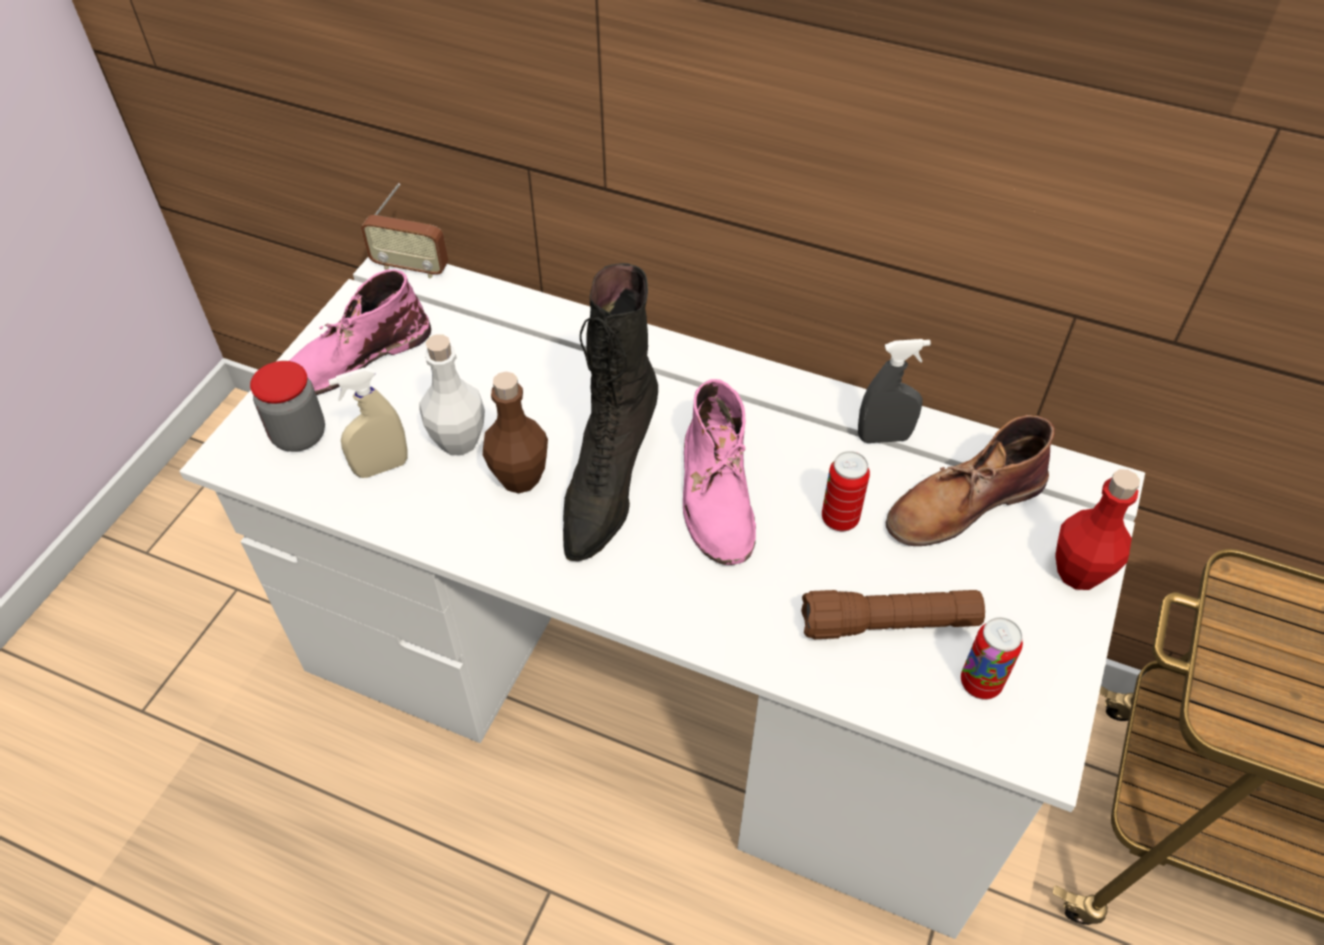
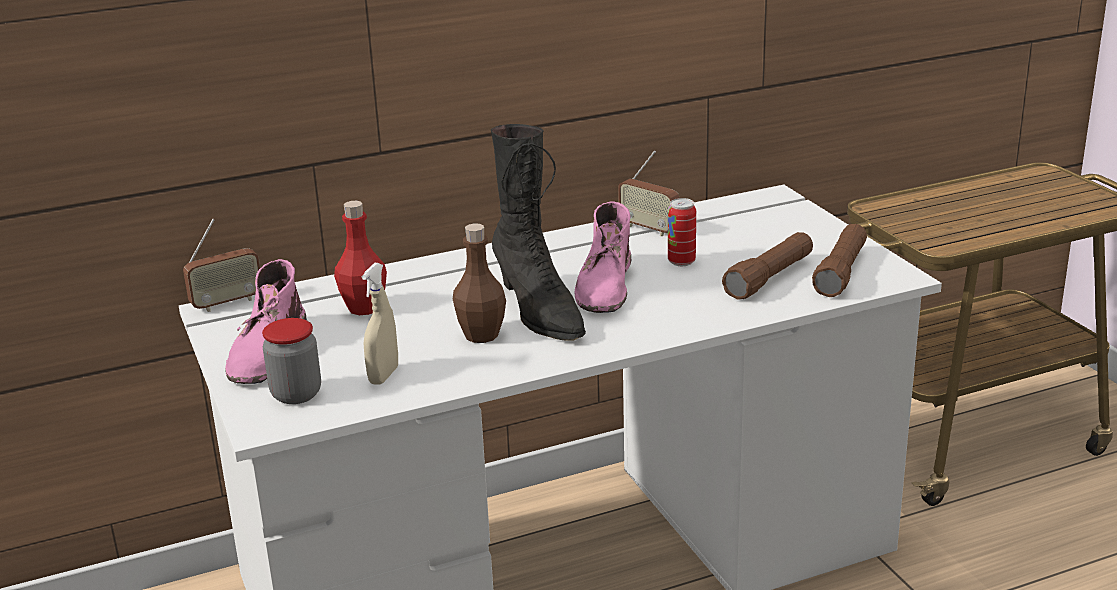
camera: 45 degrees left, 25 degrees down
(458, 441) = (413, 343): white bottle -> none
(717, 495) = (605, 285): pink boot -> pink boot turned 60 degrees clockwise
(884, 437) = (649, 228): grey spray bottle -> radio
(963, 503) = (727, 229): brown boot -> none
(980, 683) = (841, 272): can -> brown flashlight
(1078, 573) = (815, 223): red bottle -> red bottle (364, 308)

